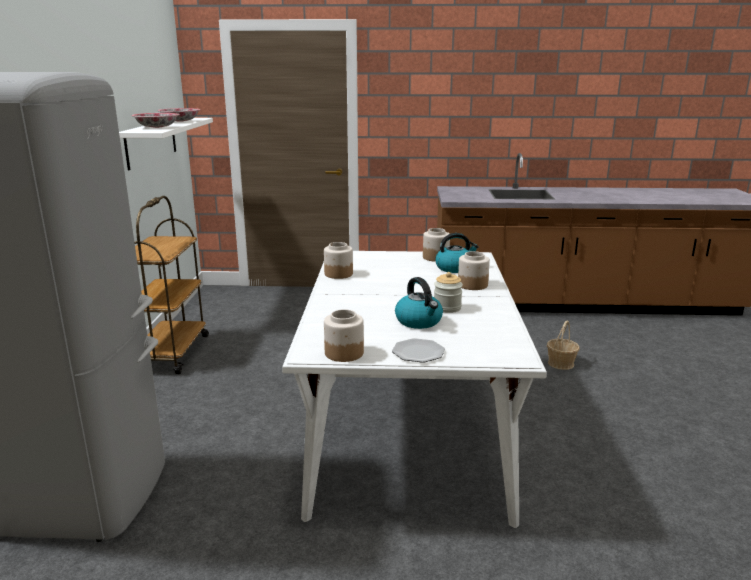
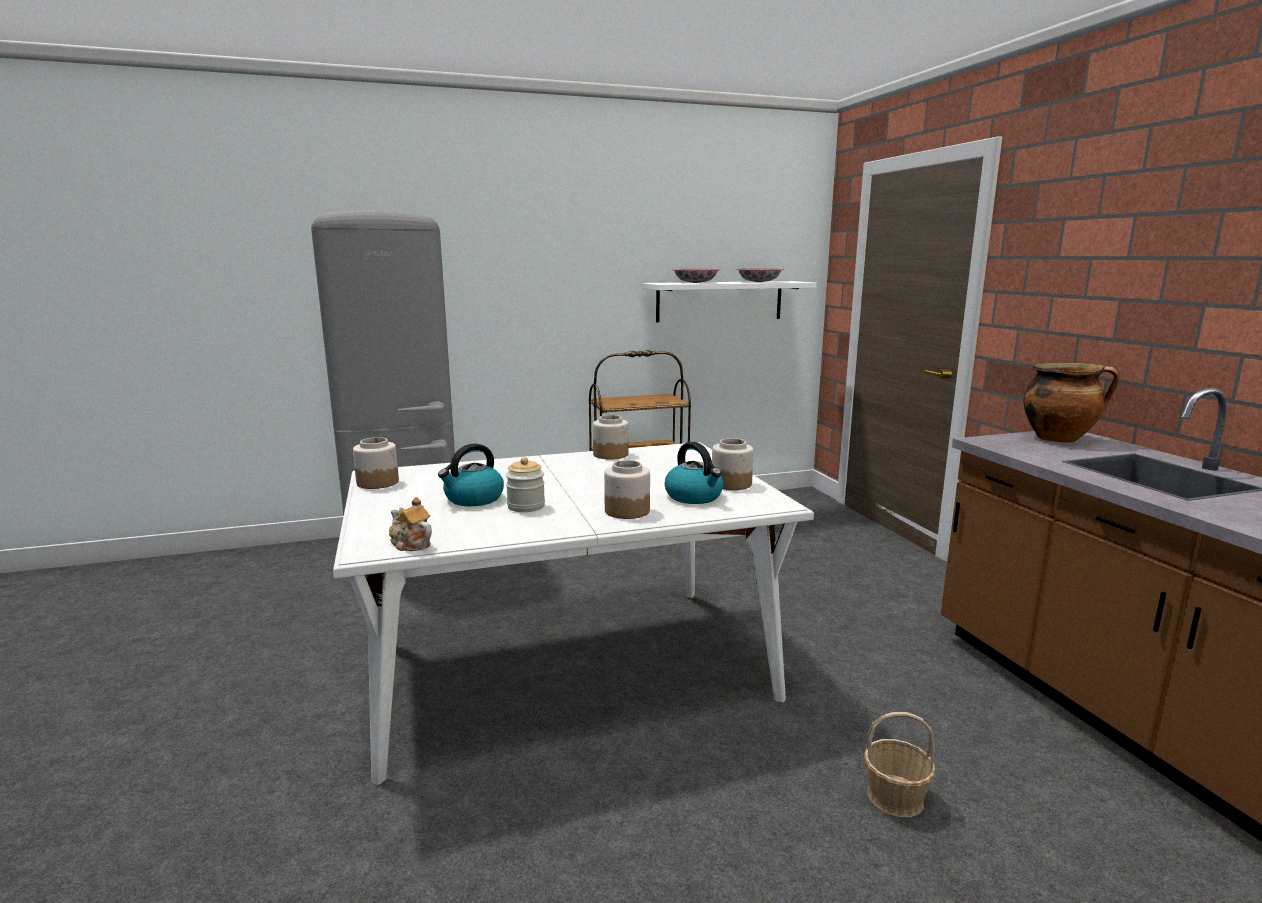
camera: 70 degrees right, 5 degrees down
(418, 352) = (381, 507): plate -> none
(457, 191) = (1059, 439): none -> cooking pot
(511, 344) = (410, 544): none -> teapot

